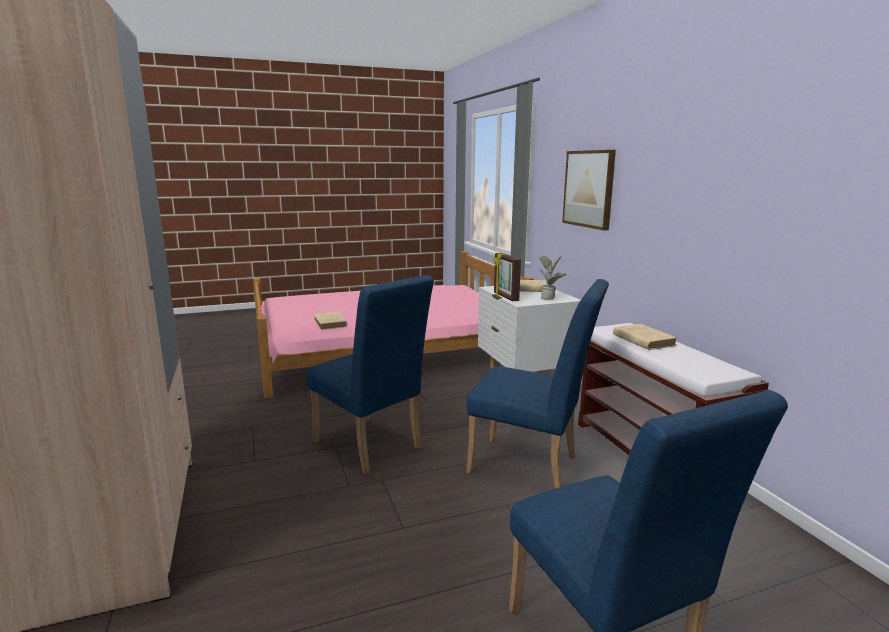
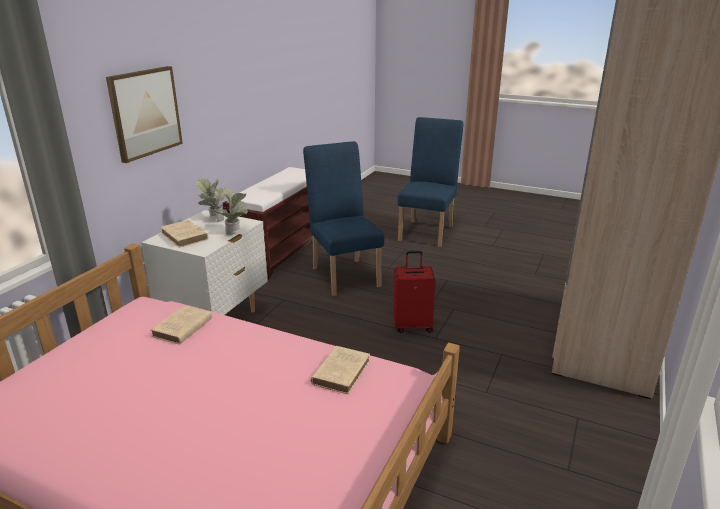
camera: 135 degrees left, 10 degrees up
(371, 447) = (412, 325): blue chair -> red suitcase
(505, 297) = (236, 233): picture frame -> potted plant
(642, 340) = (268, 189): beige book -> beige book (181, 328)

